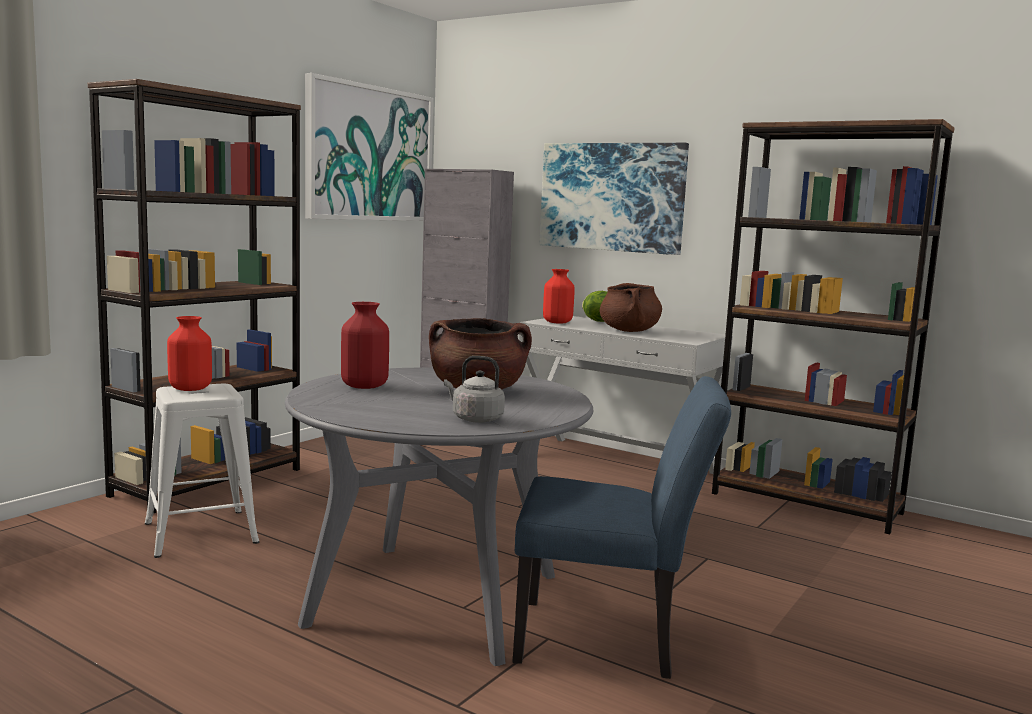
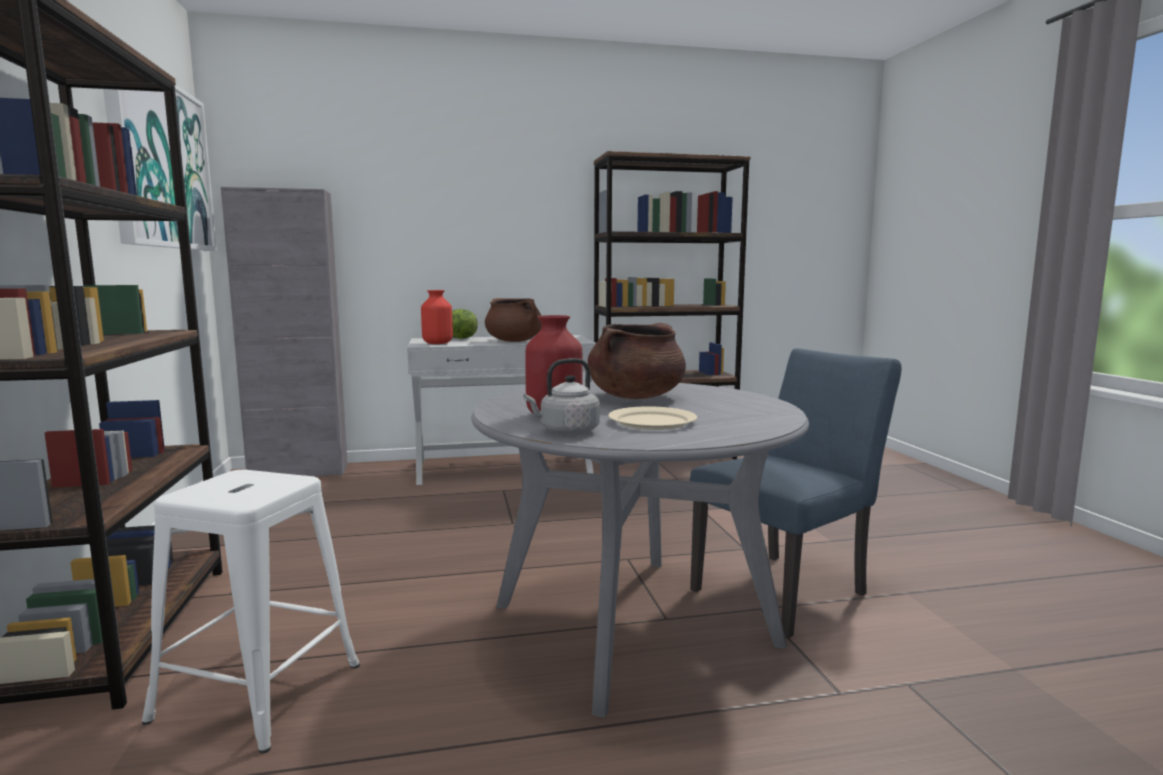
camera: 45 degrees left, 0 degrees up
(189, 389) = (216, 488): red vase -> none
(394, 405) = (652, 422): none -> beige plate
(474, 419) = (745, 415): grey kettle -> grey kettle (566, 431)
(611, 197) = (448, 219): picture -> none

